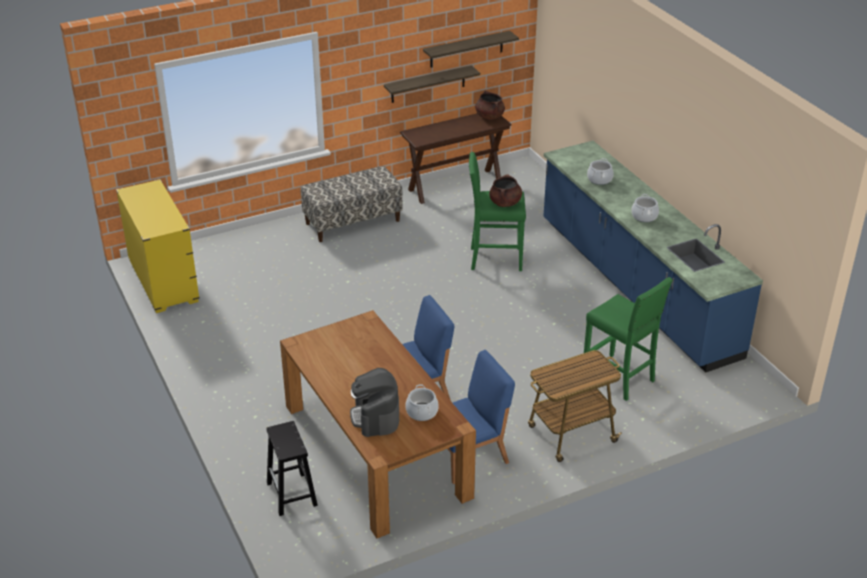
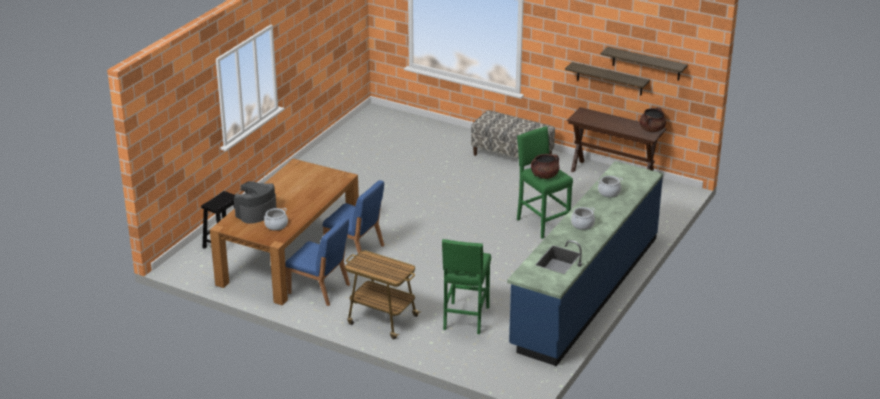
camera: 55 degrees right, 5 degrees down
(163, 281) = (364, 125): yellow dresser -> none

